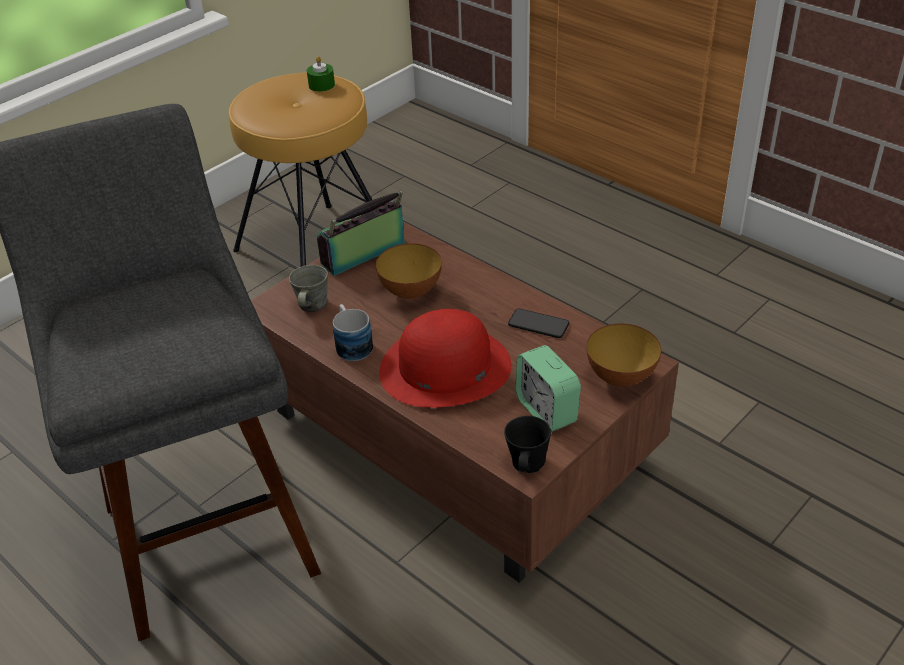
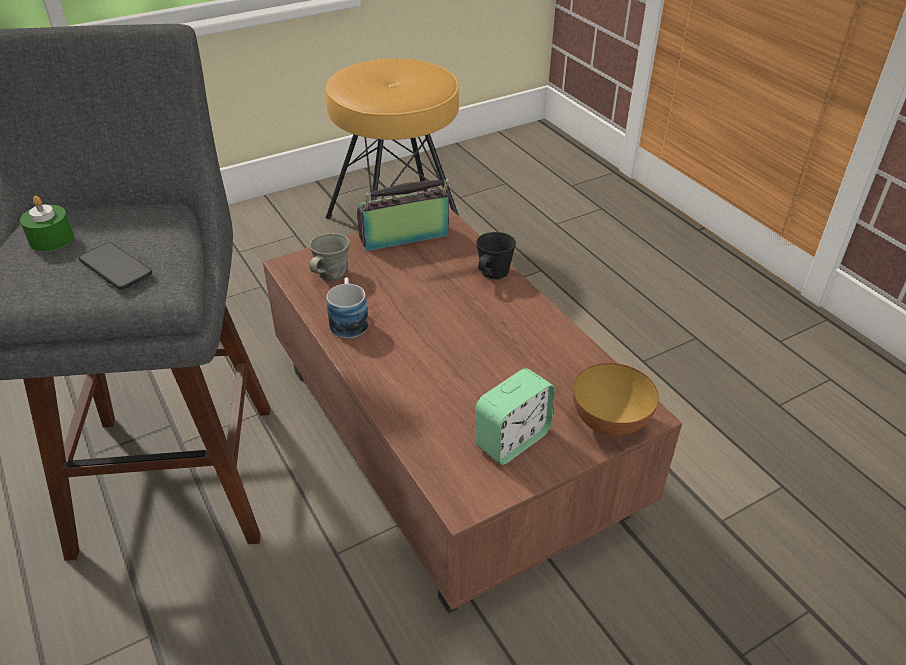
camera: 15 degrees right, 0 degrees up
(321, 85) = (422, 72): green candle -> green candle (51, 239)
(410, 292) = (431, 283): bowl -> none
(444, 368) = (427, 367): red hat -> none
(527, 464) = (464, 494): black mug -> black mug (493, 273)
(538, 324) = (544, 345): phone -> phone (115, 267)
(546, 410) = (512, 440): alarm clock -> alarm clock turned 120 degrees counterclockwise

